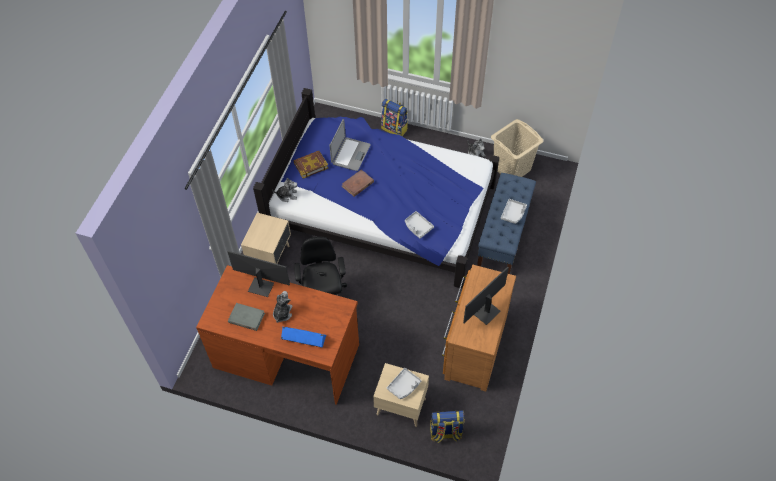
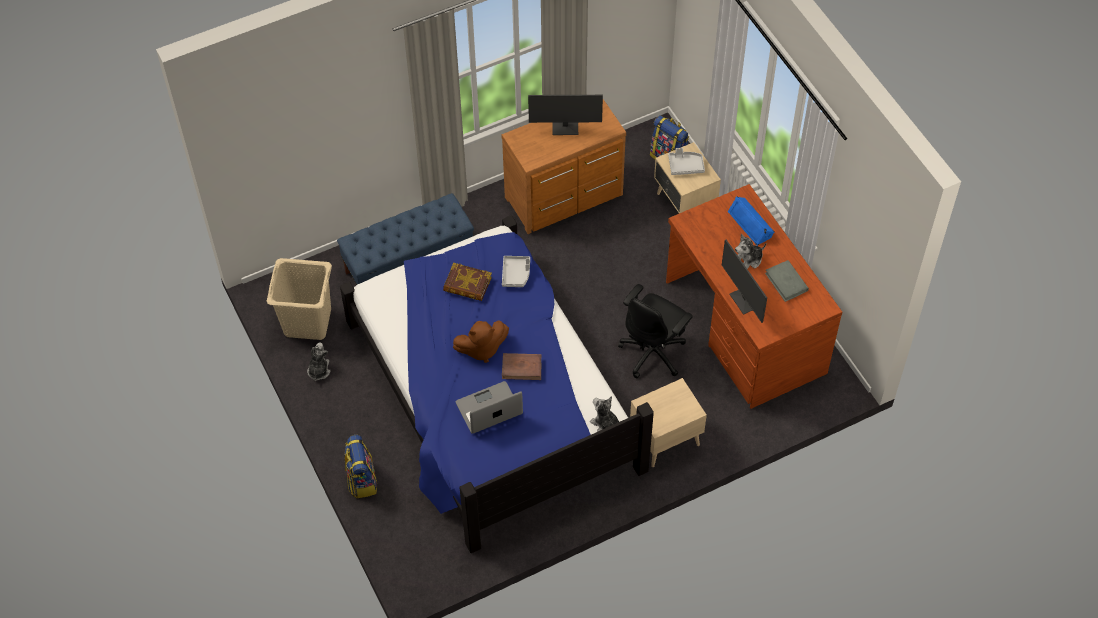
camera: 135 degrees left, 0 degrees up
(310, 165) = (545, 434): book -> book (467, 285)
(389, 178) = (481, 349): none -> brown plush toy
(513, 214) = (405, 223): grey tray -> none

